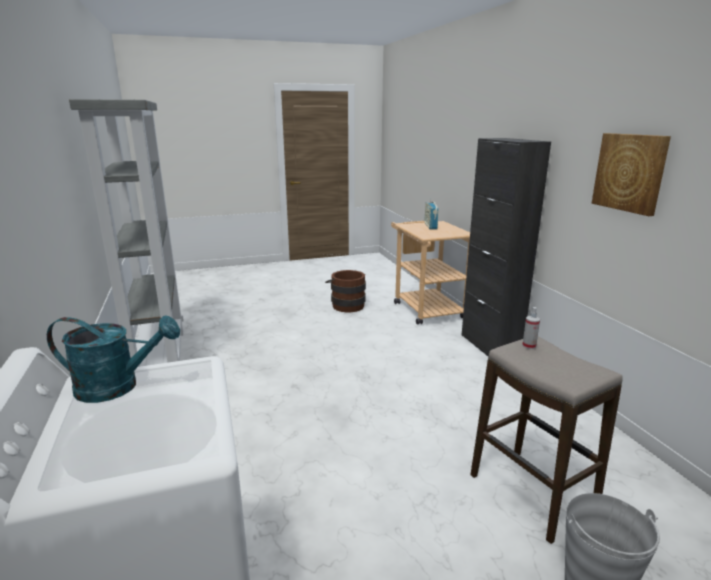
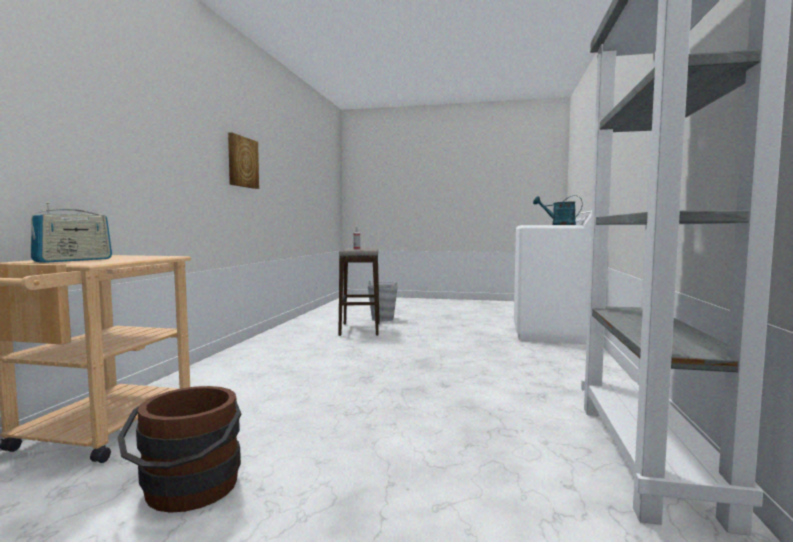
camera: 150 degrees left, 15 degrees down
(490, 346) = (194, 372): black cabinet -> none

